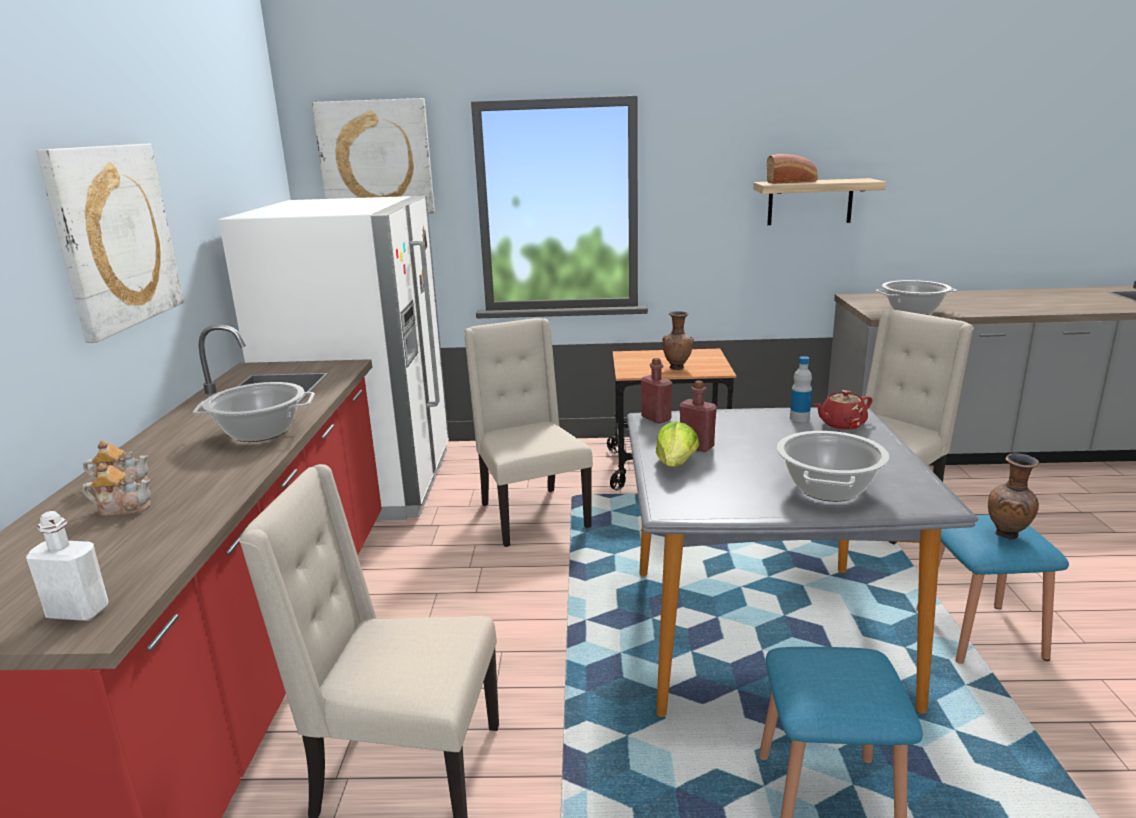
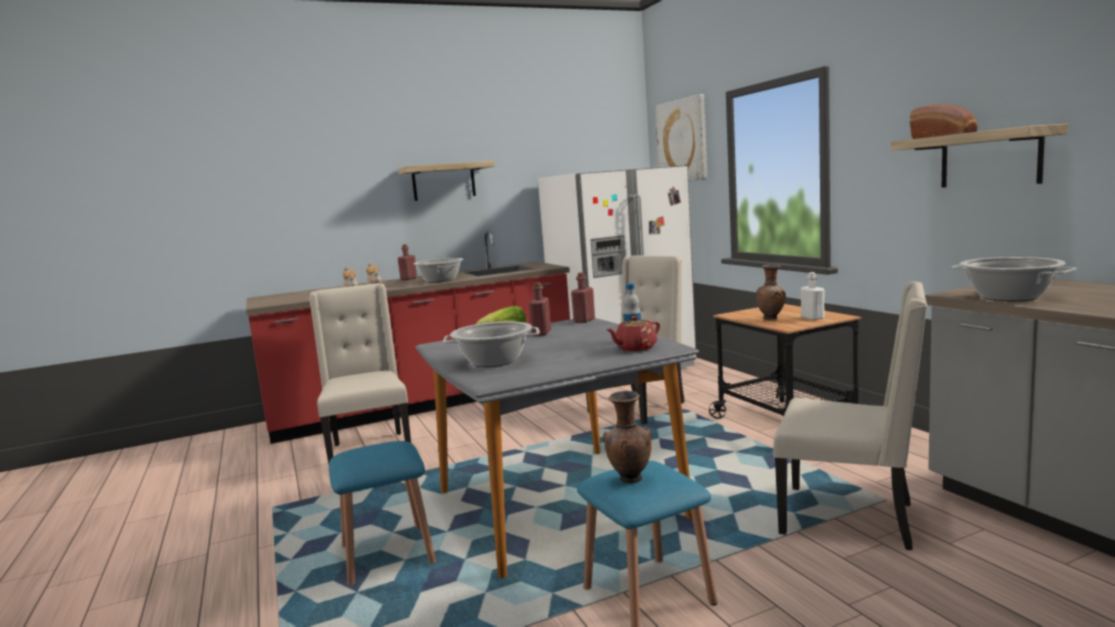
camera: 65 degrees right, 10 degrees down
(78, 612) = (271, 302): white bottle -> white bottle (812, 318)
(114, 237) = (443, 182): picture -> shelf
(147, 451) = (408, 279): none -> red bottle
(841, 424) = (635, 348): red teapot -> red teapot turned 75 degrees counterclockwise

